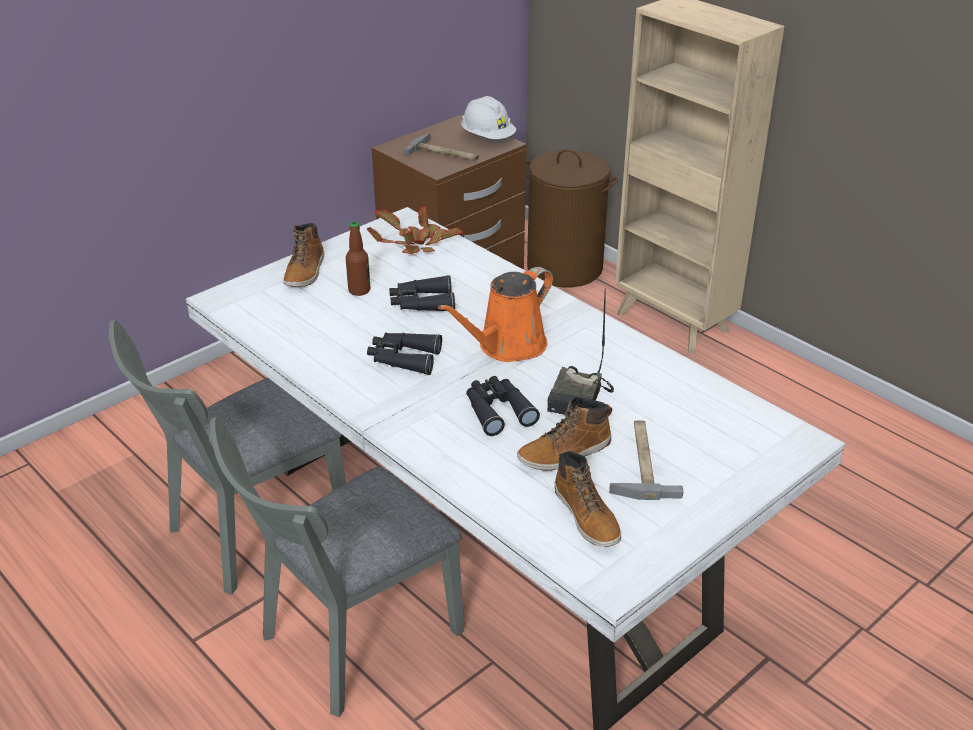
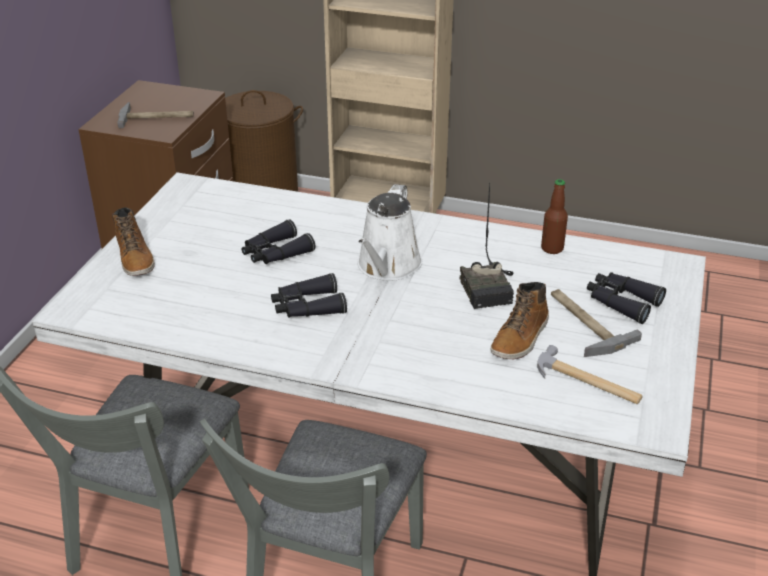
camera: 30 degrees left, 0 degrees up
(359, 290) = (205, 259): bottle -> bottle (552, 248)
(416, 245) = (219, 204): potted plant -> none
(488, 137) = (184, 94): white hard hat -> none
(497, 411) = (432, 323): black binoculars -> black binoculars (621, 302)
(507, 347) = (387, 266): orange watering can -> white watering can
(587, 516) = (587, 382): boot -> hammer

